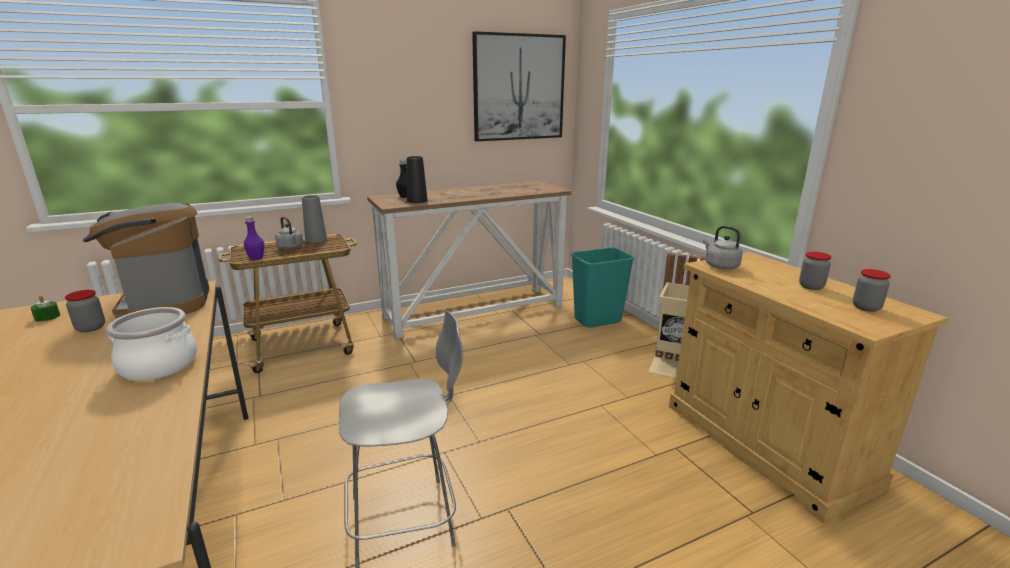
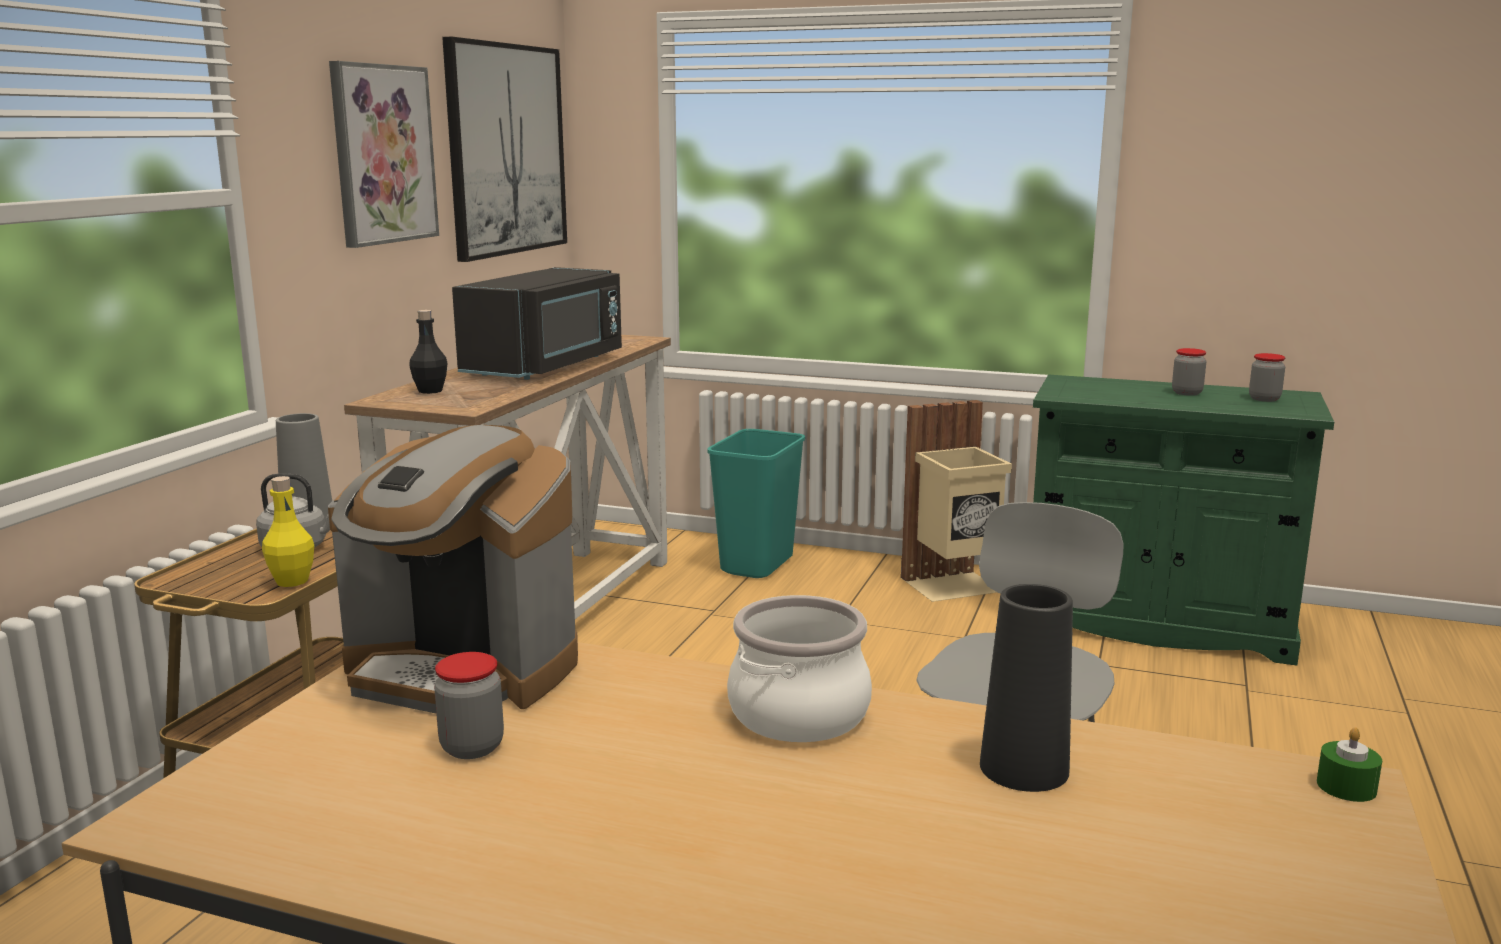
camera: 45 degrees left, 5 degrees down
(47, 317) = (289, 783): green candle -> green candle (1346, 786)
(256, 258) = (292, 581): purple bottle -> yellow bottle
(417, 201) = (485, 393): black vase -> black vase (1024, 768)
(423, 88) = (383, 154): none -> picture
(476, 194) = (548, 366): none -> black microwave
(720, 266) = (1070, 394): grey kettle -> none
(765, 444) = (1155, 623): beige cabinet -> green cabinet

